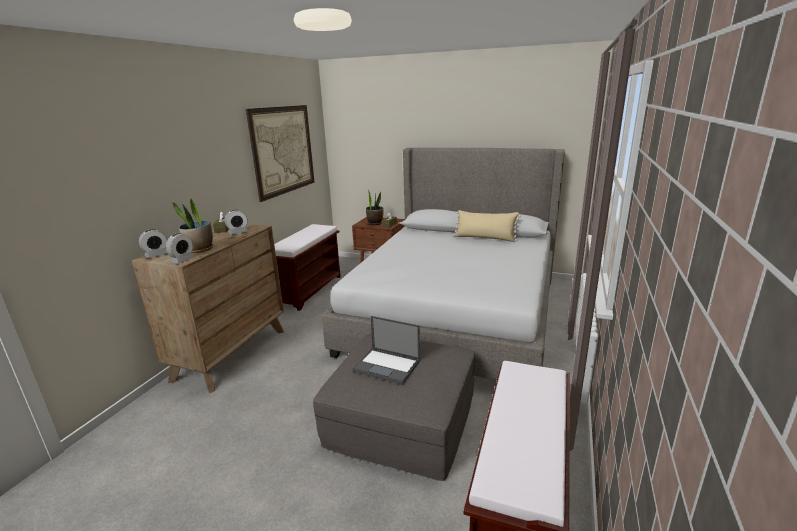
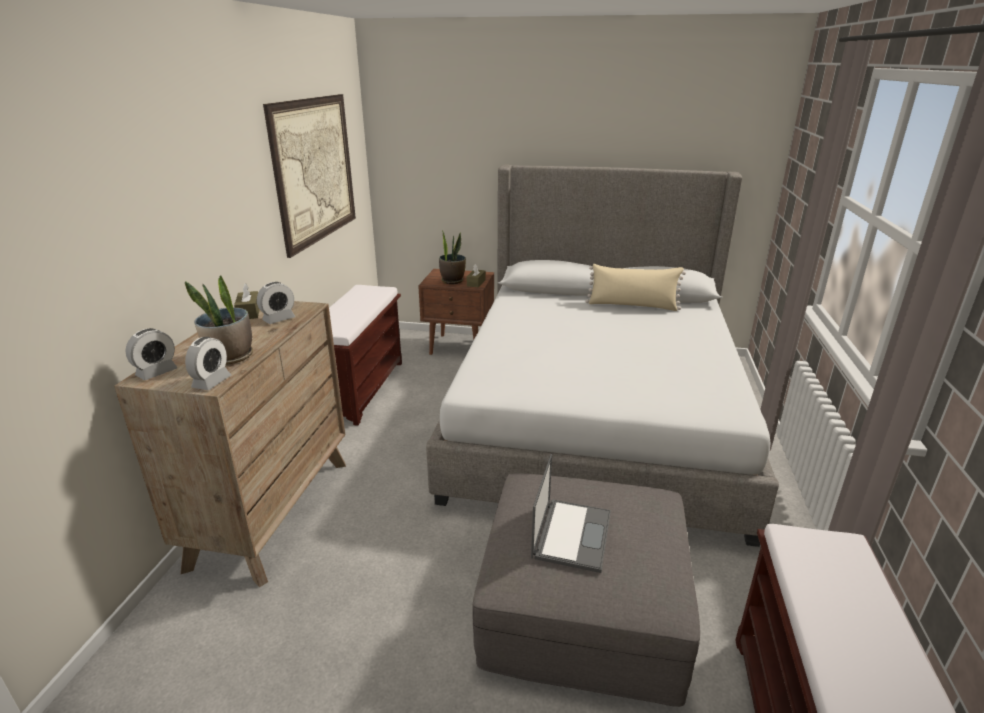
camera: 10 degrees left, 5 degrees up
(387, 365) = (572, 533): laptop -> laptop turned 90 degrees counterclockwise

